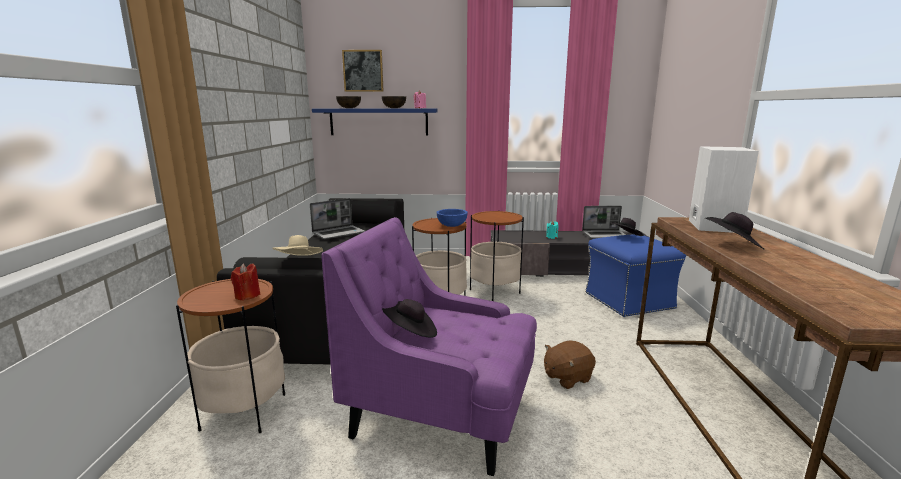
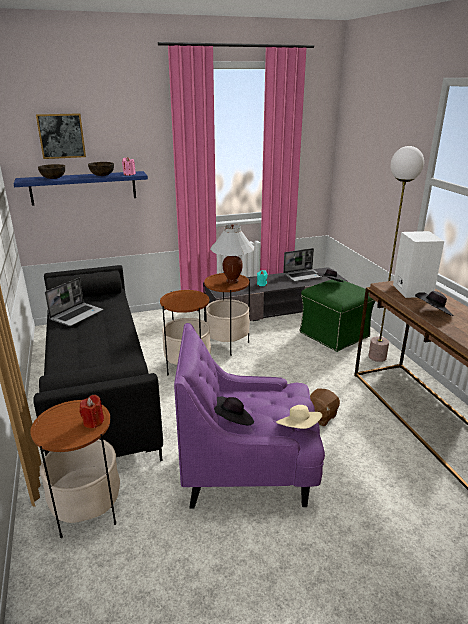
camera: 20 degrees left, 10 degrees up
(299, 262) = (103, 373): beige hat -> beige hat (299, 428)
(451, 225) = (197, 300): blue bowl -> none
(503, 217) = (232, 281): none -> white table lamp
(629, 301) = (334, 335): blue ottoman -> green ottoman
(678, 330) = (377, 357): none -> floor lamp

